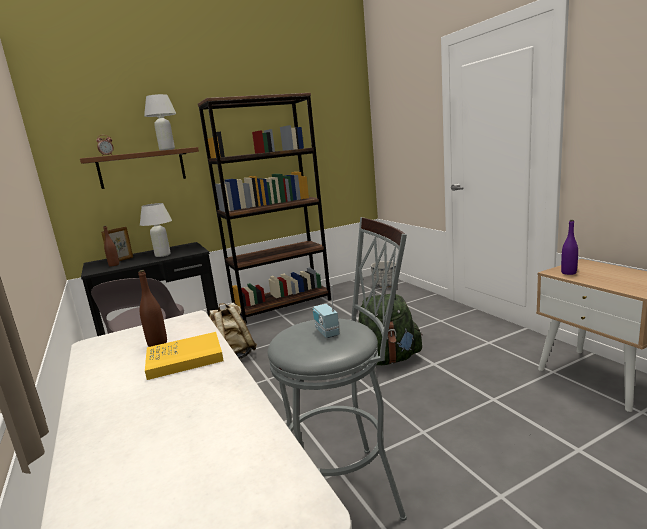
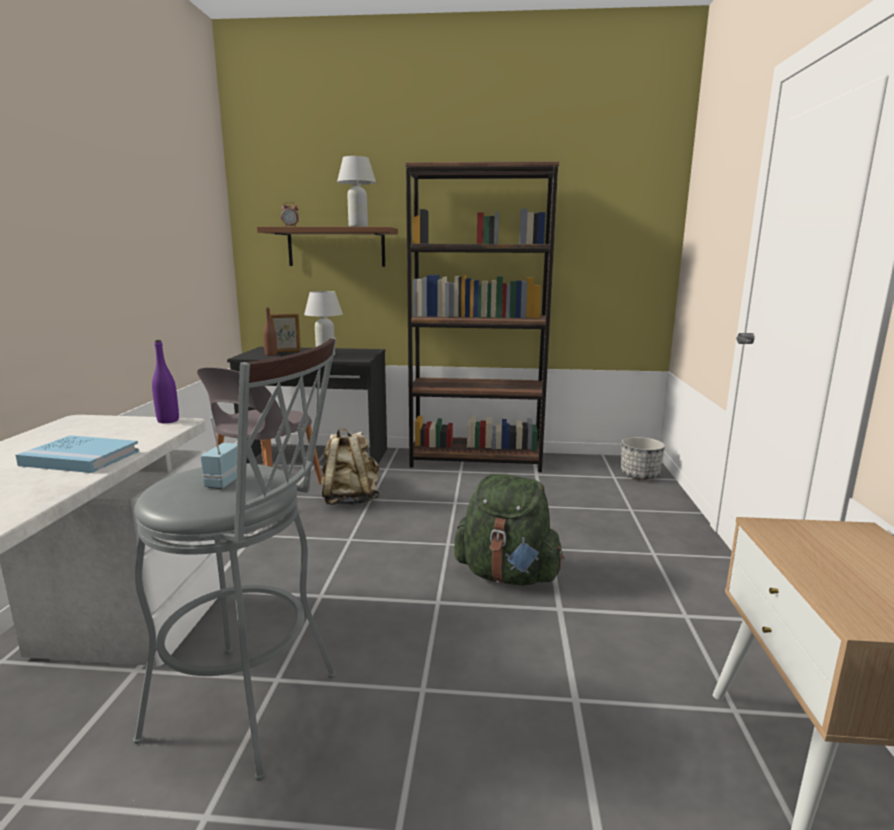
camera: 30 degrees right, 0 degrees up
(157, 343) = (102, 437): brown bottle -> none
(185, 358) = (80, 458): yellow book -> blue book
(568, 273) = (790, 536): purple bottle -> purple bottle (168, 421)

